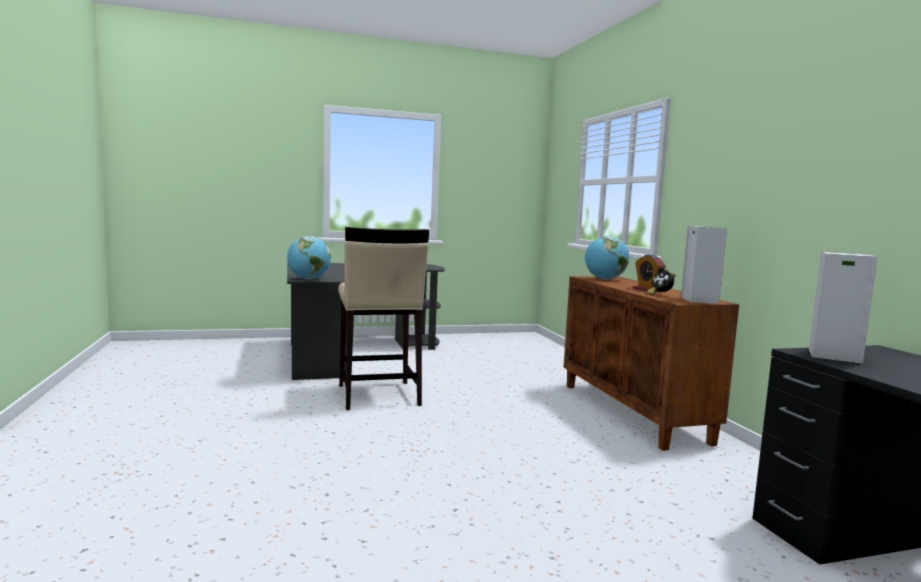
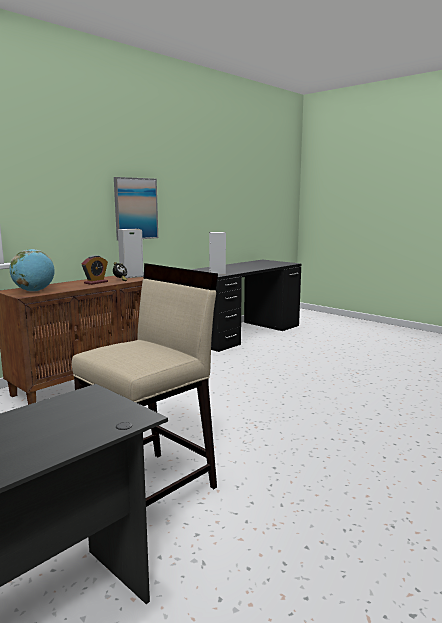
camera: 120 degrees left, 5 degrees up
(308, 279) = (117, 413): globe -> none
(809, 199) = (135, 209): none -> picture

